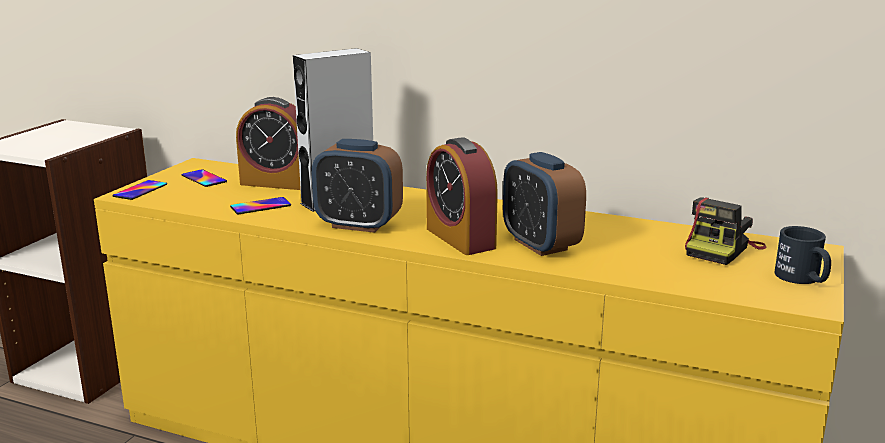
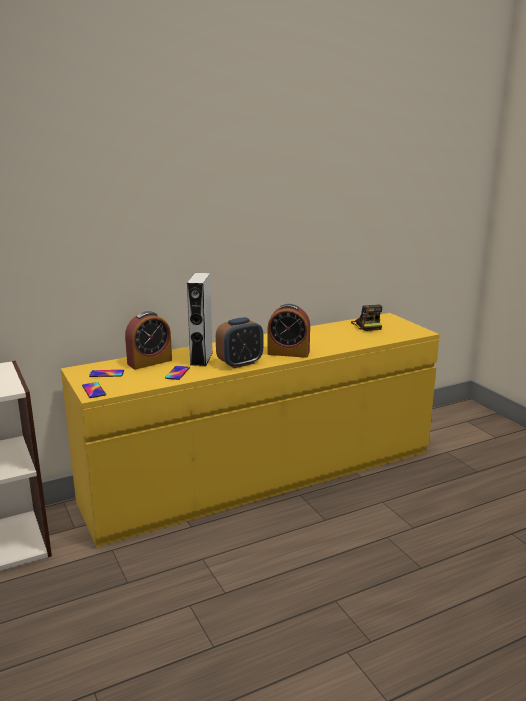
camera: 50 degrees left, 0 degrees up
(540, 244) = (318, 344): alarm clock -> none
(803, 279) = (405, 326): black mug -> none

